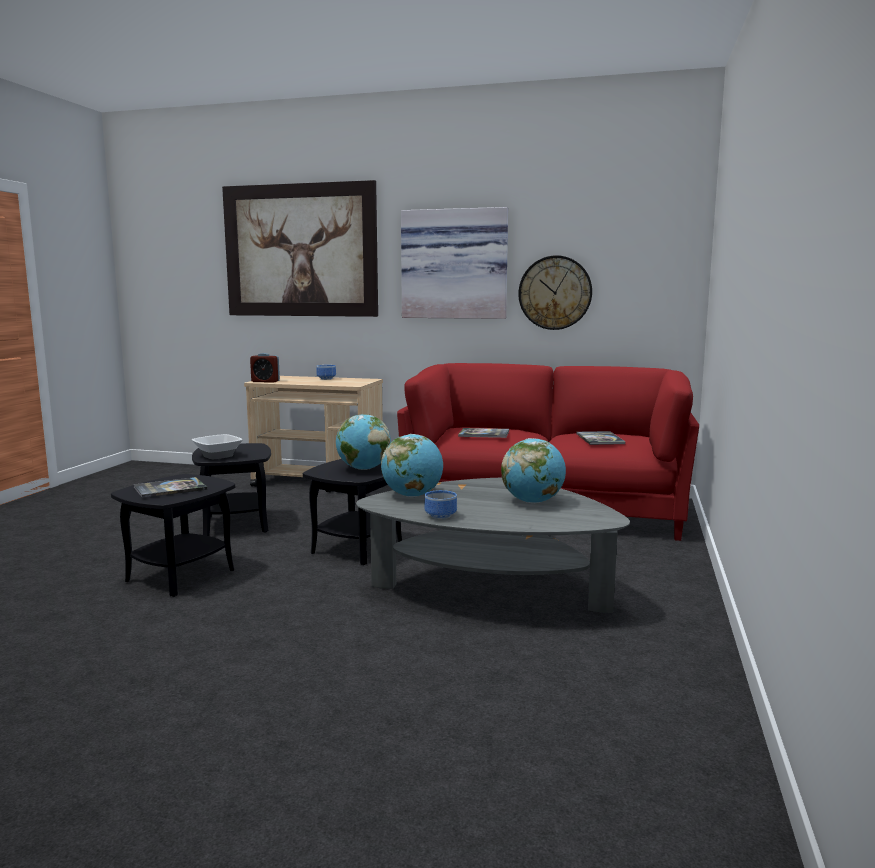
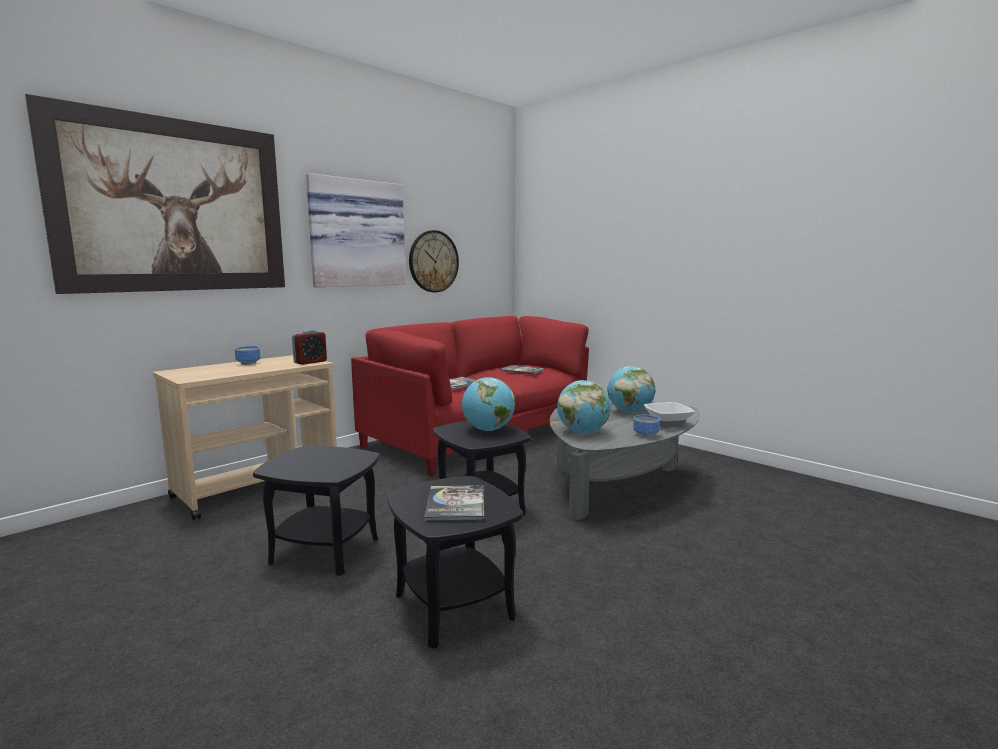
camera: 60 degrees left, 0 degrees up
(217, 456) = (329, 469): bowl -> bowl (668, 424)
(265, 381) = (199, 377): alarm clock -> alarm clock (310, 362)

